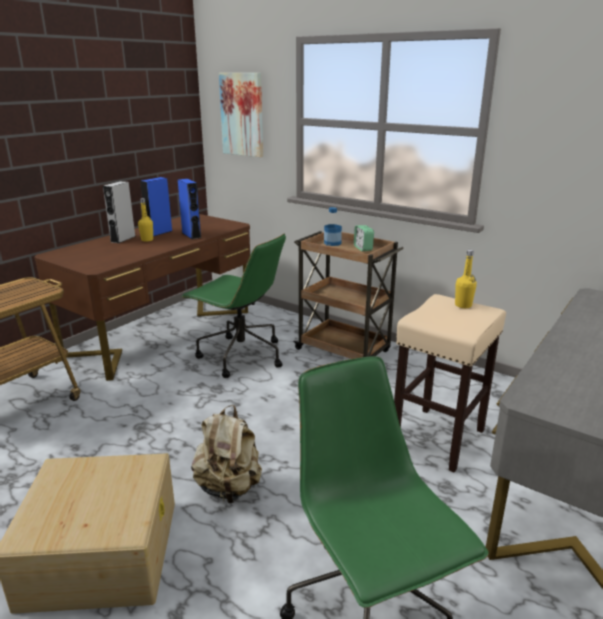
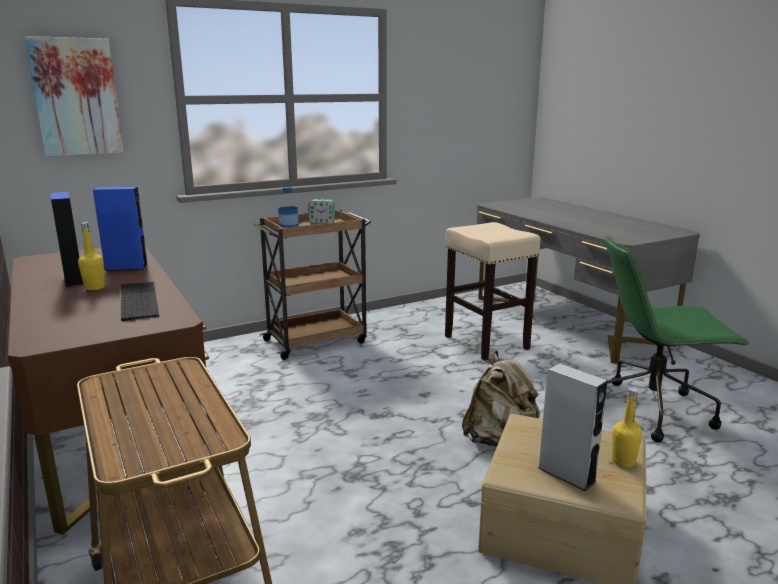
camera: 65 degrees left, 5 degrees down
(123, 239) = (57, 299): grey speaker -> grey speaker (566, 474)
(128, 252) = (136, 300): none -> keyboard
(240, 356) = (258, 391): green office chair -> none
(463, 305) = (479, 226): yellow bottle -> yellow bottle (623, 461)

